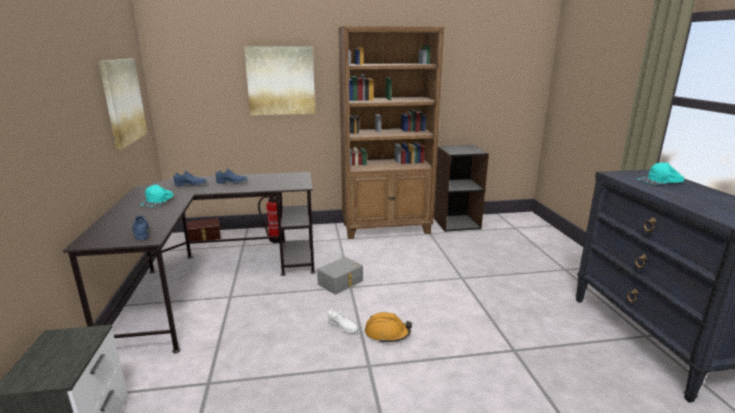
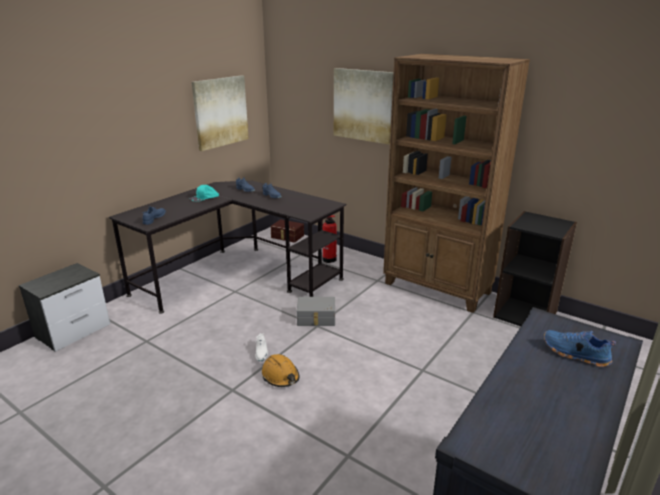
camera: 45 degrees right, 5 degrees up
(660, 181) = (575, 354): turquoise cap -> blue shoe

